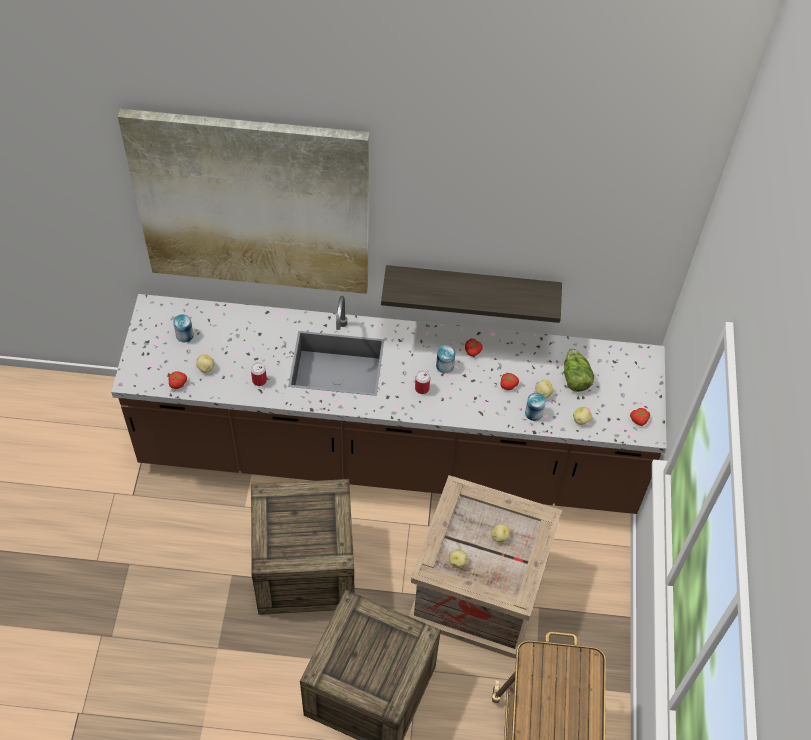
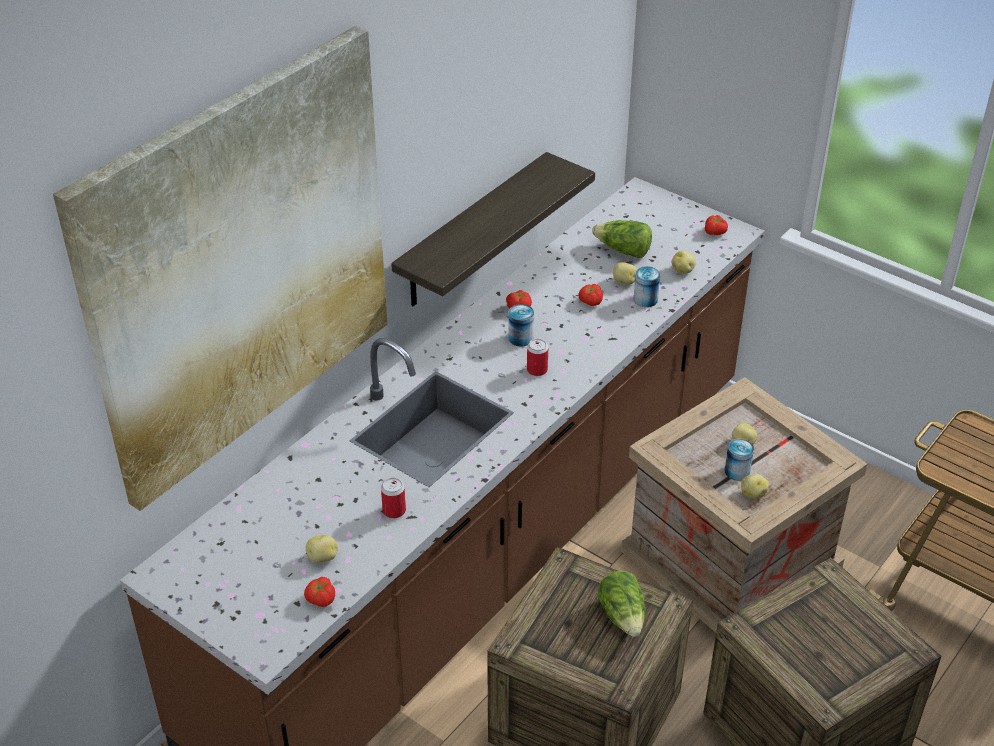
camera: 55 degrees left, 15 degrees down
(184, 335) = (245, 557): can -> can (737, 471)
(318, 538) = (623, 615): none -> lettuce

